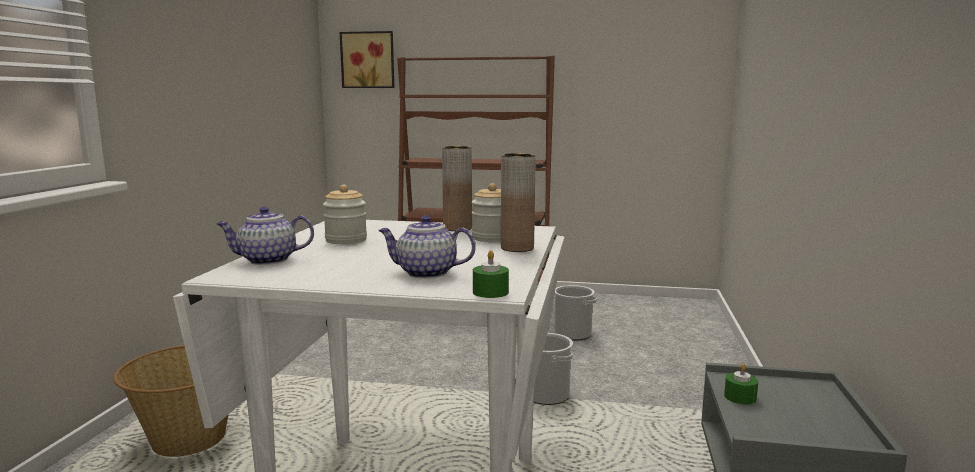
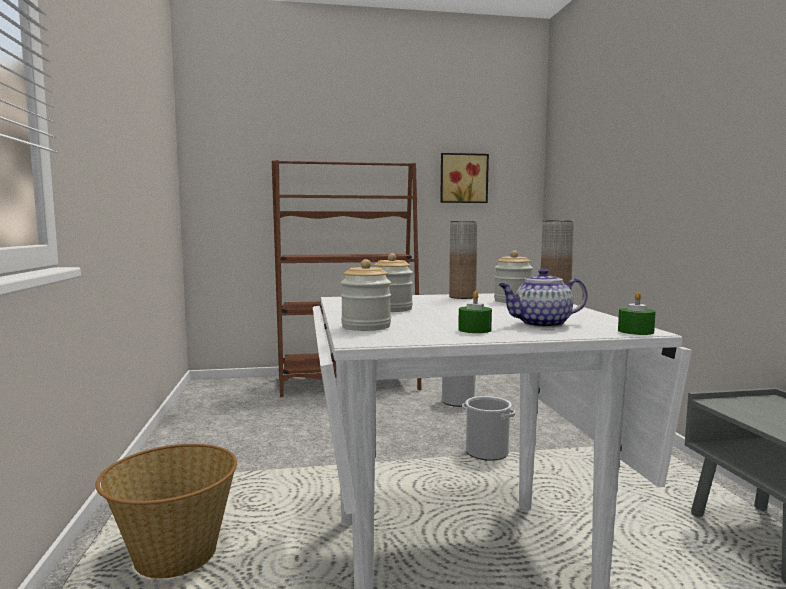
camera: 20 degrees left, 5 degrees down
(266, 260) = (366, 326): teapot -> jar
(368, 60) = (230, 164): picture -> picture (463, 178)
(740, 397) = (743, 413): green candle -> green candle (474, 330)

